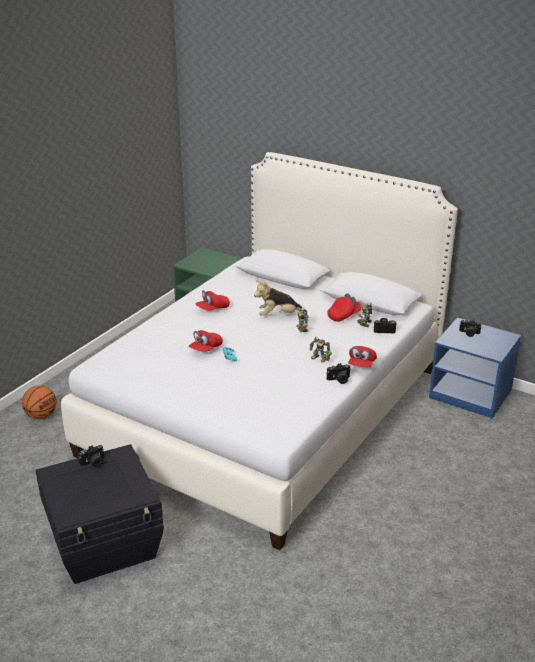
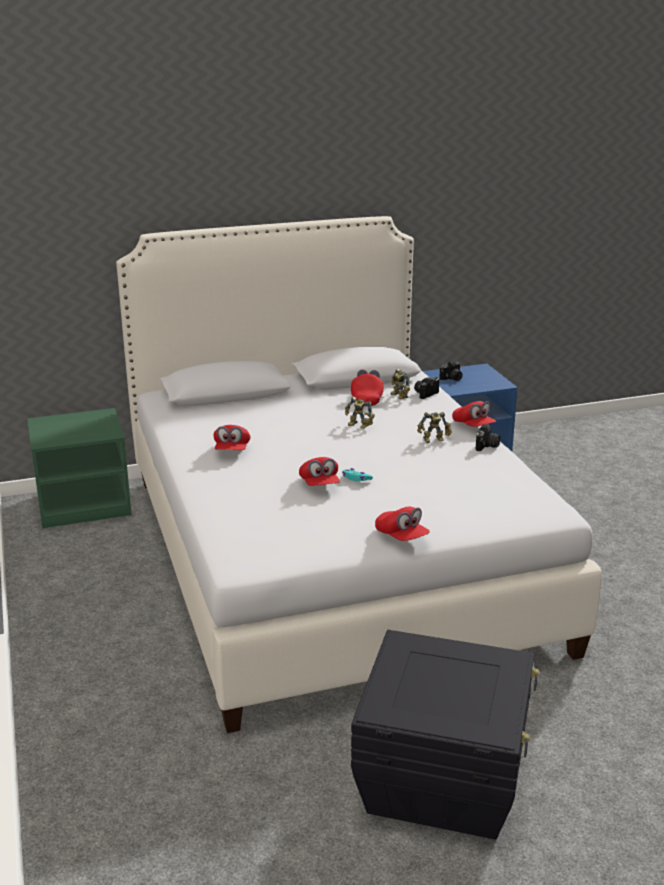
camera: 50 degrees left, 5 degrees down
(41, 416) = (89, 724): basketball -> none
(93, 463) = (398, 670): camera -> none
(180, 398) = (401, 537): none -> red cap
(278, 315) = (310, 425): plush toy -> none

